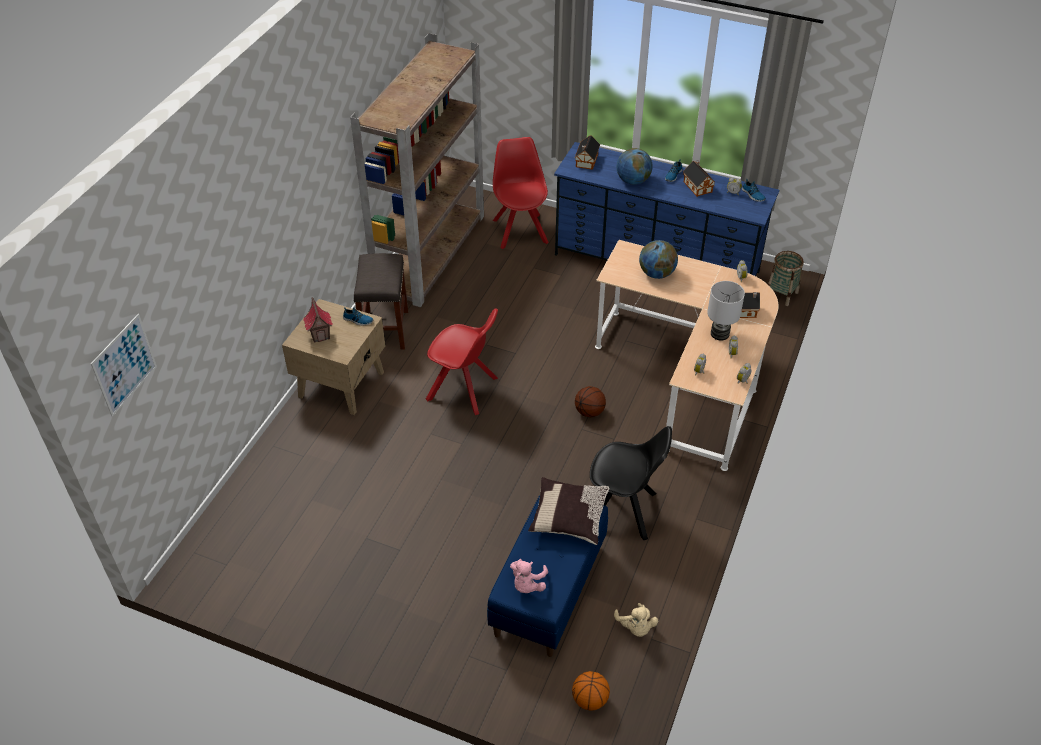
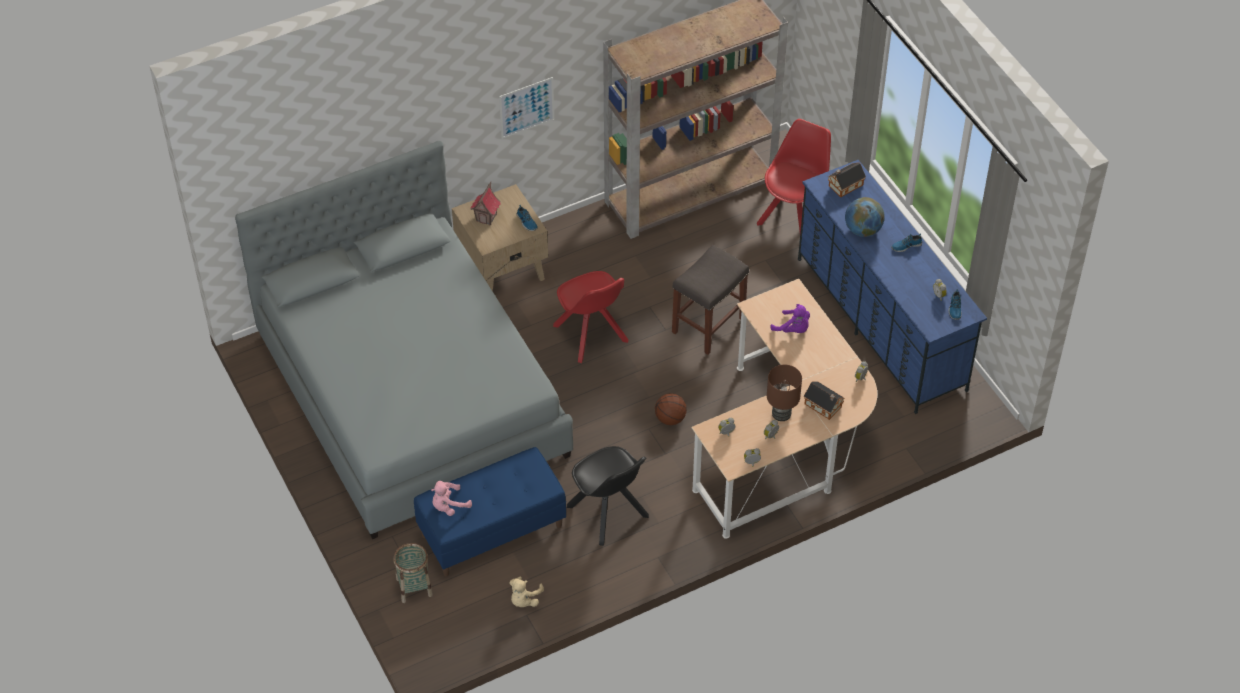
camera: 40 degrees right, 5 degrees up
(124, 365) = (261, 168): picture -> picture (526, 107)
(364, 524) = (412, 394): none -> grey bed
(384, 329) = (582, 241): grey stool -> grey stool (708, 324)
(569, 517) = (528, 480): pillow -> none
(589, 699) = (441, 622): basketball -> none
(656, 274) = (793, 329): globe -> purple plush toy
(697, 186) = (915, 269): toy house -> none
(719, 334) = (781, 413): grey table lamp -> brown table lamp
(781, 294) = (962, 425): basket -> basket (414, 587)

